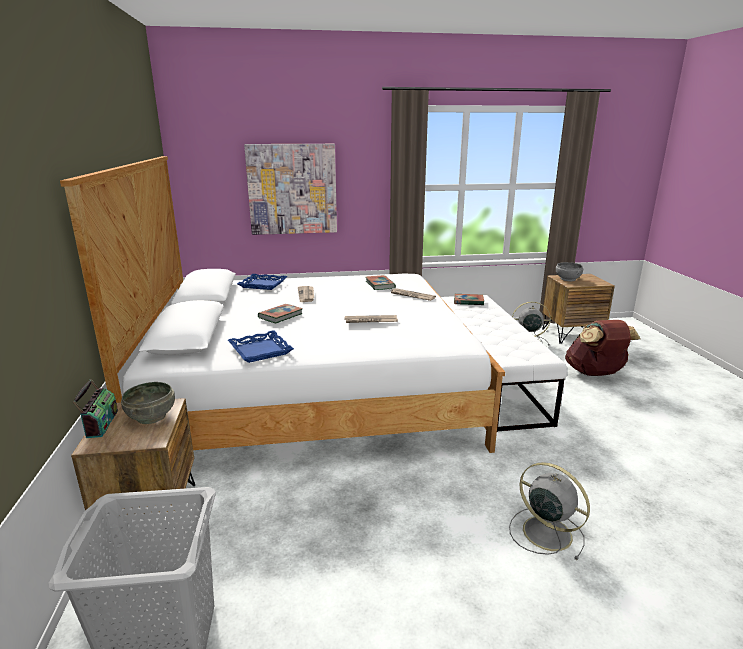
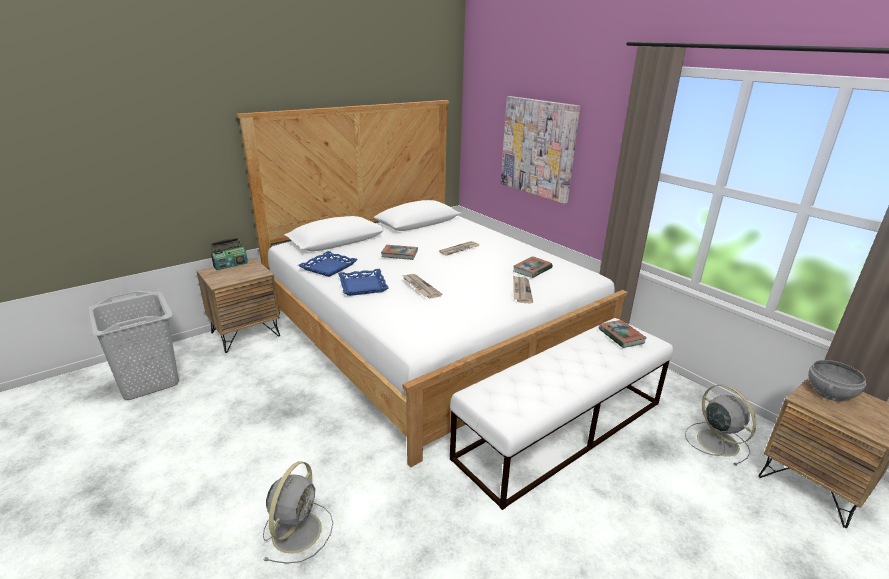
camera: 60 degrees right, 5 degrees up
(152, 417) = (244, 274): grey bowl -> none
(262, 285) = (463, 230): blue tray -> blue tray (362, 286)
(595, 373) = (700, 532): brown backpack -> none

